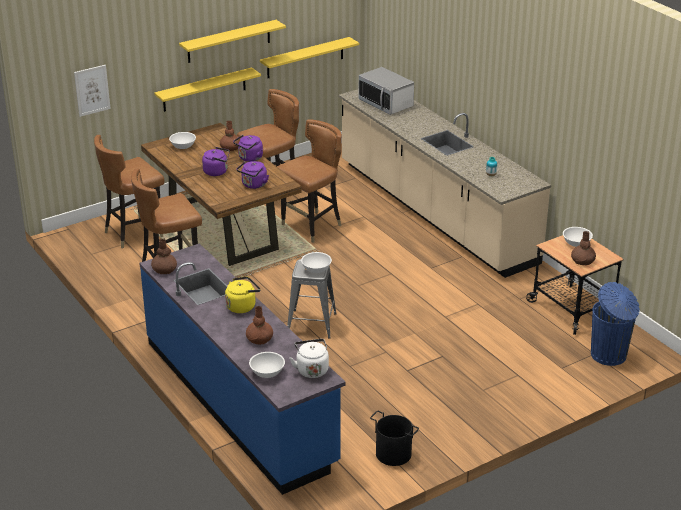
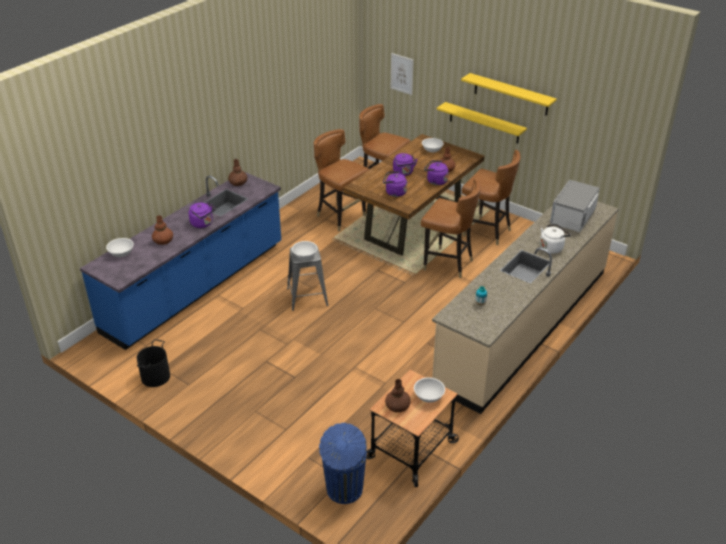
camera: 70 degrees right, 5 degrees up
(242, 306) = (203, 224): yellow kettle -> purple kettle
(305, 58) = (578, 148): yellow shelf -> none
(311, 369) = (130, 271): white kettle -> white kettle (552, 247)

